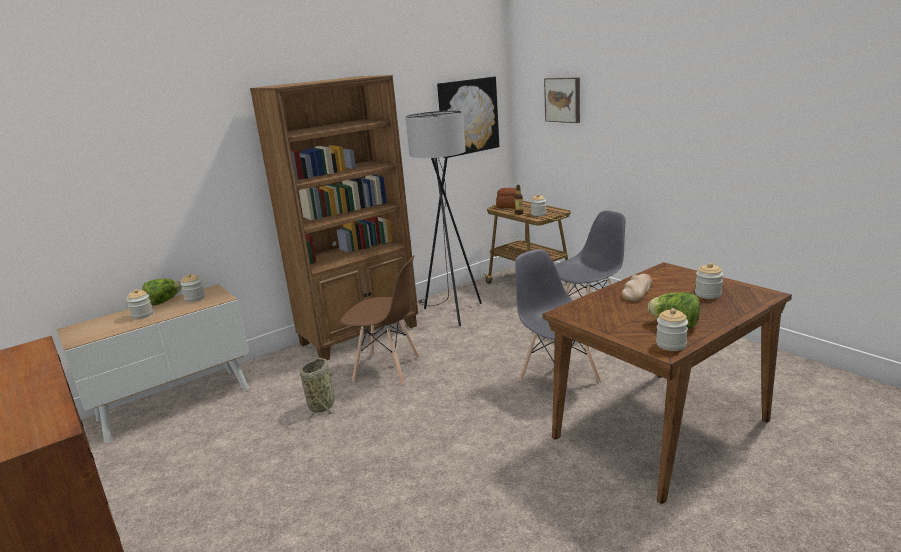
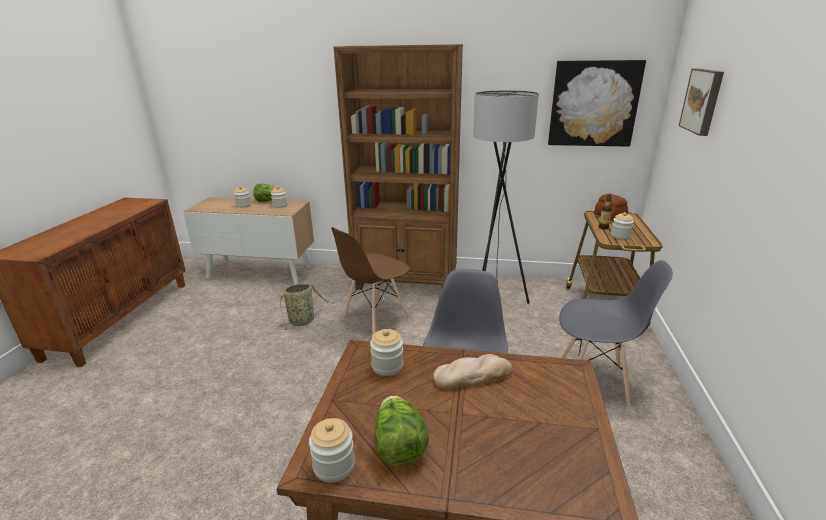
camera: 45 degrees right, 5 degrees up
(387, 369) = (375, 319): brown chair -> brown chair turned 75 degrees clockwise
(708, 294) = (529, 440): jar -> jar (387, 366)

